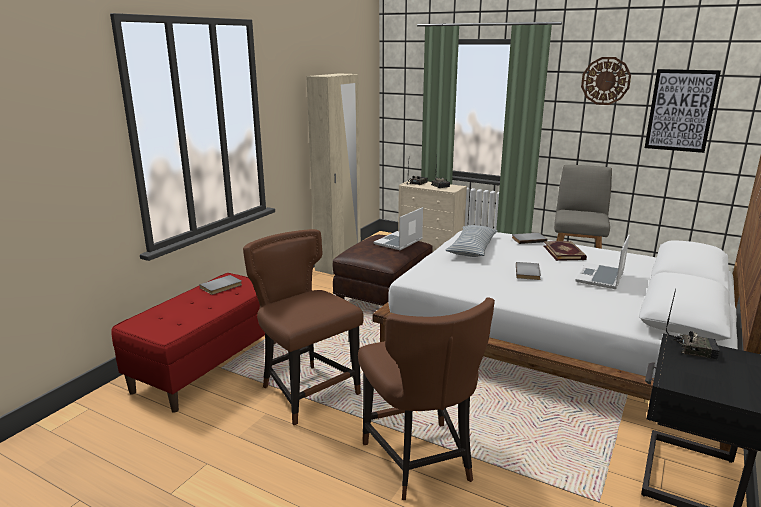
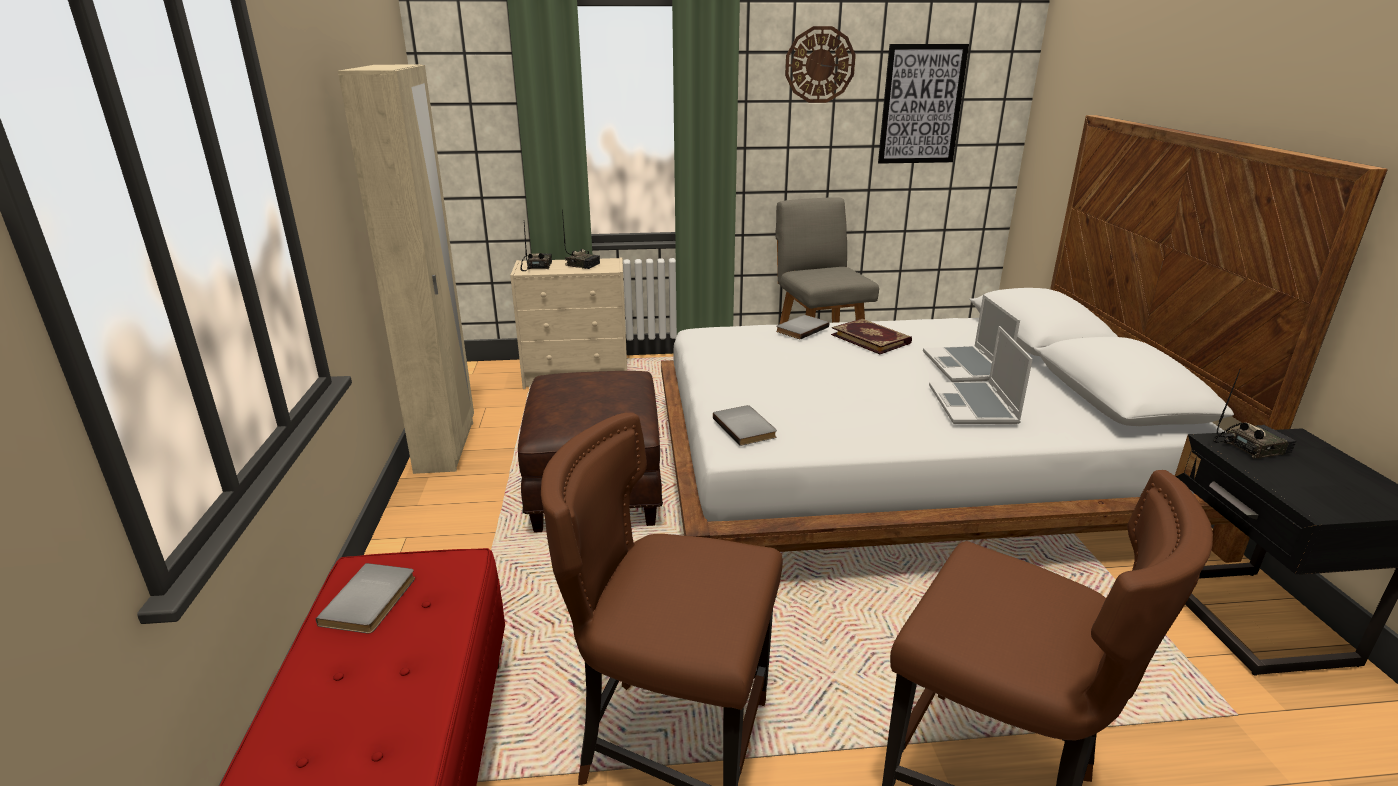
camera: 35 degrees left, 5 degrees up
(398, 242) = (609, 382): laptop -> laptop (974, 406)
(472, 248) = (747, 365): pillow -> none
(528, 272) = (879, 385): grey book -> grey book (746, 427)

